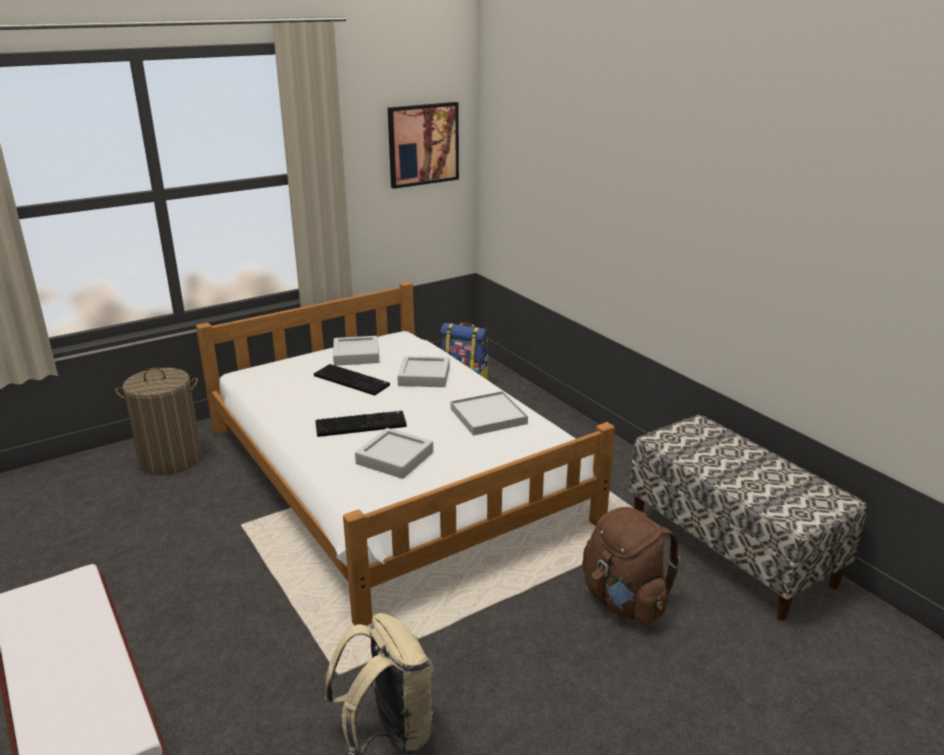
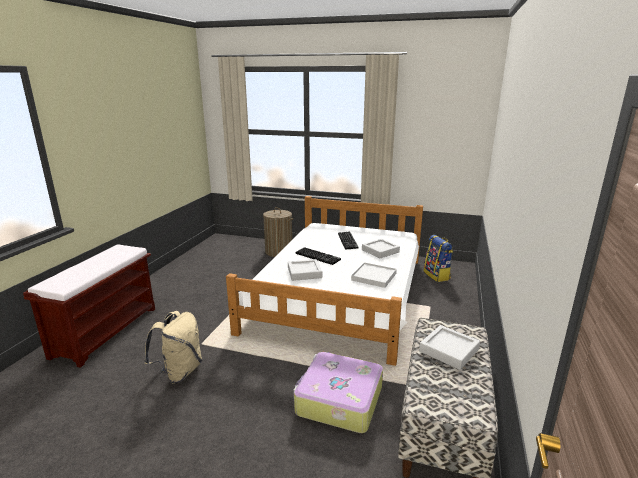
camera: 50 degrees right, 5 degrees down
(356, 355) = (369, 233): grey tray -> grey tray (449, 350)
(423, 144) = (453, 129): picture -> none
(623, 601) = (338, 400): brown backpack -> suitcase

